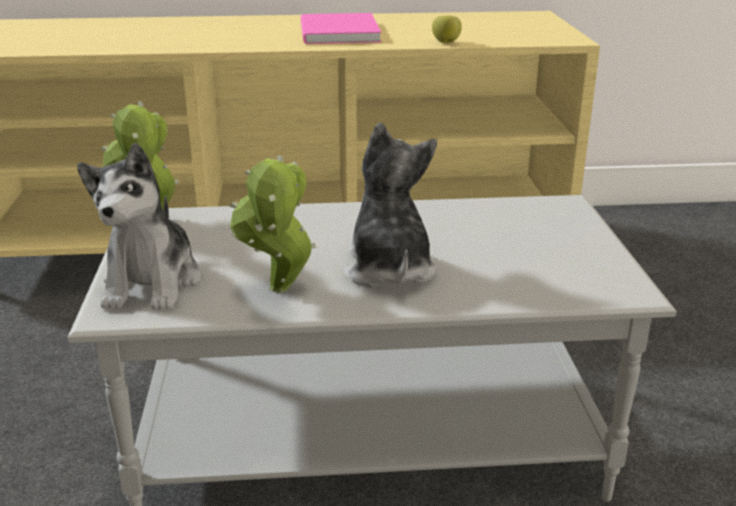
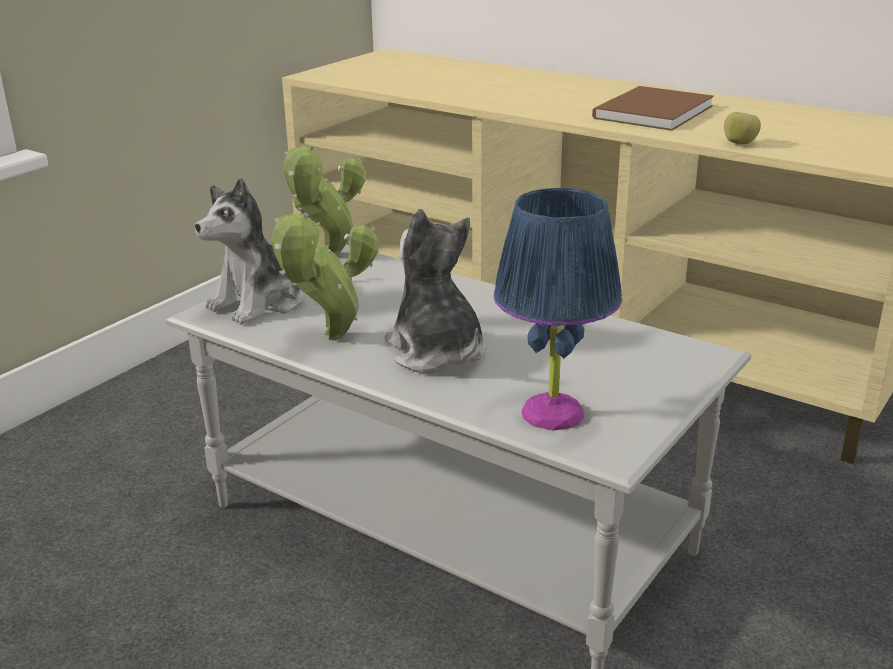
camera: 40 degrees right, 0 degrees up
(336, 33) = (649, 112): pink book -> brown book
(388, 269) = (436, 353): plush toy -> plush toy turned 60 degrees counterclockwise
(547, 281) = (551, 413): none -> blue table lamp

